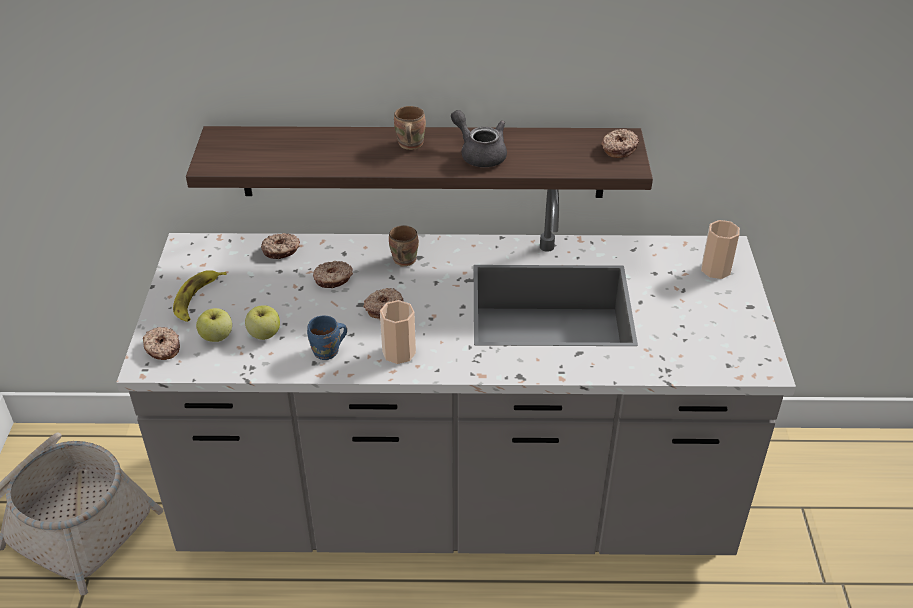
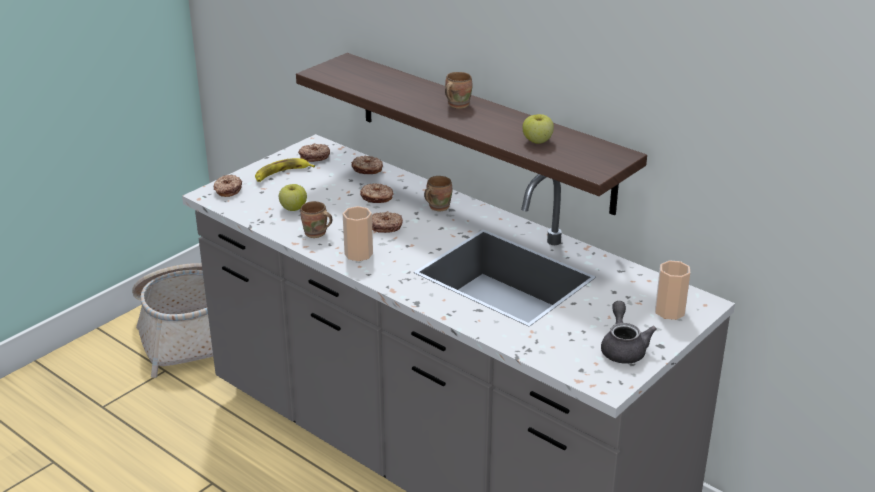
camera: 40 degrees right, 10 degrees down
(217, 337) = (265, 198): apple -> apple (537, 141)
(328, 352) = (316, 234): blue mug -> brown mug
(479, 154) = (496, 126): grey teapot -> grey teapot (623, 348)
(618, 148) = (605, 159): donut -> donut (314, 156)

